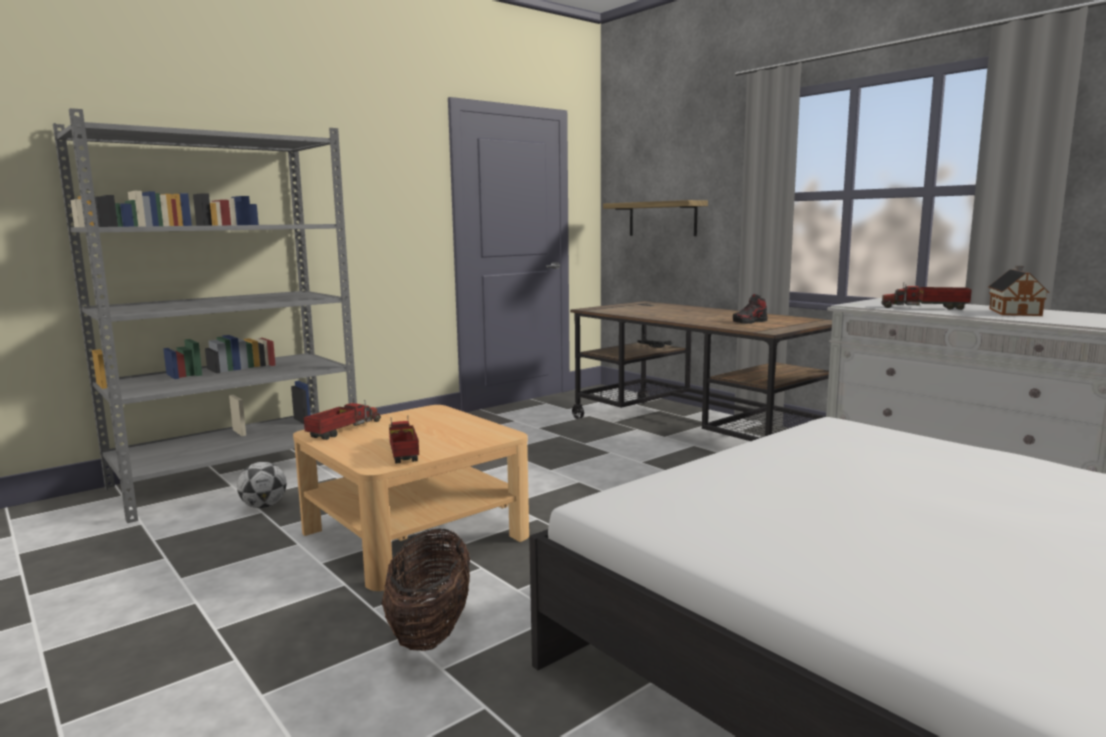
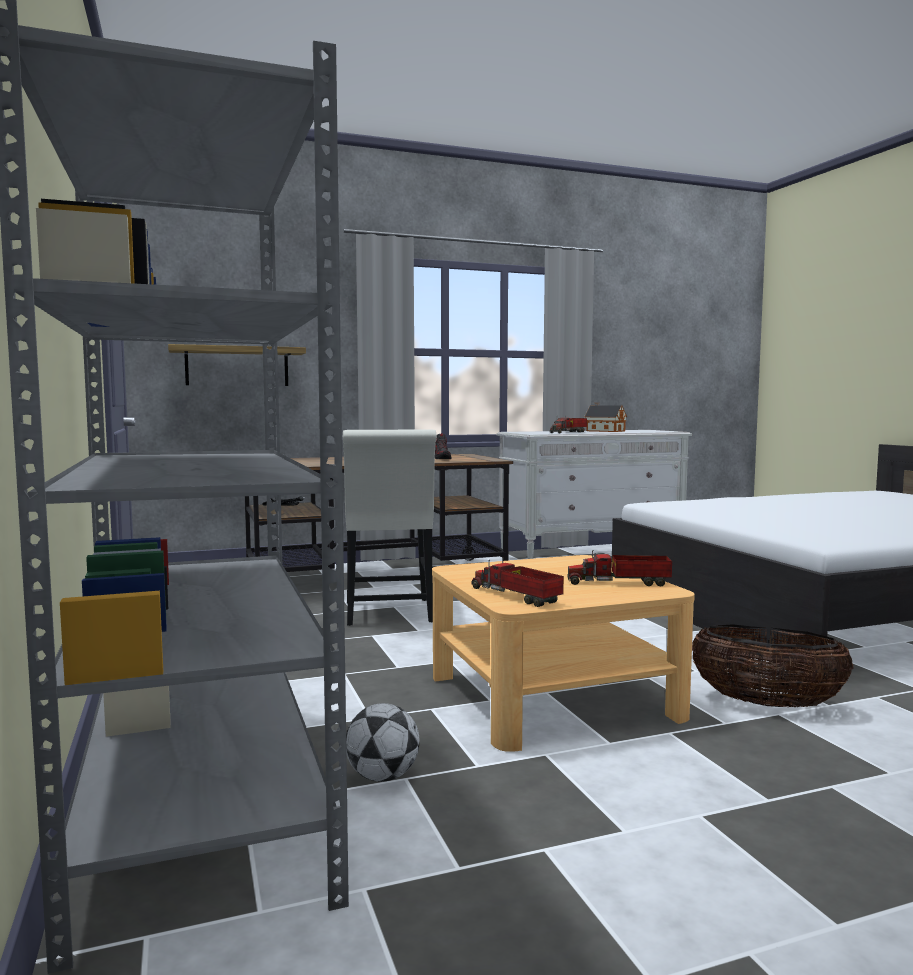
camera: 70 degrees left, 5 degrees down
(585, 454) = (389, 614): none -> white chair

